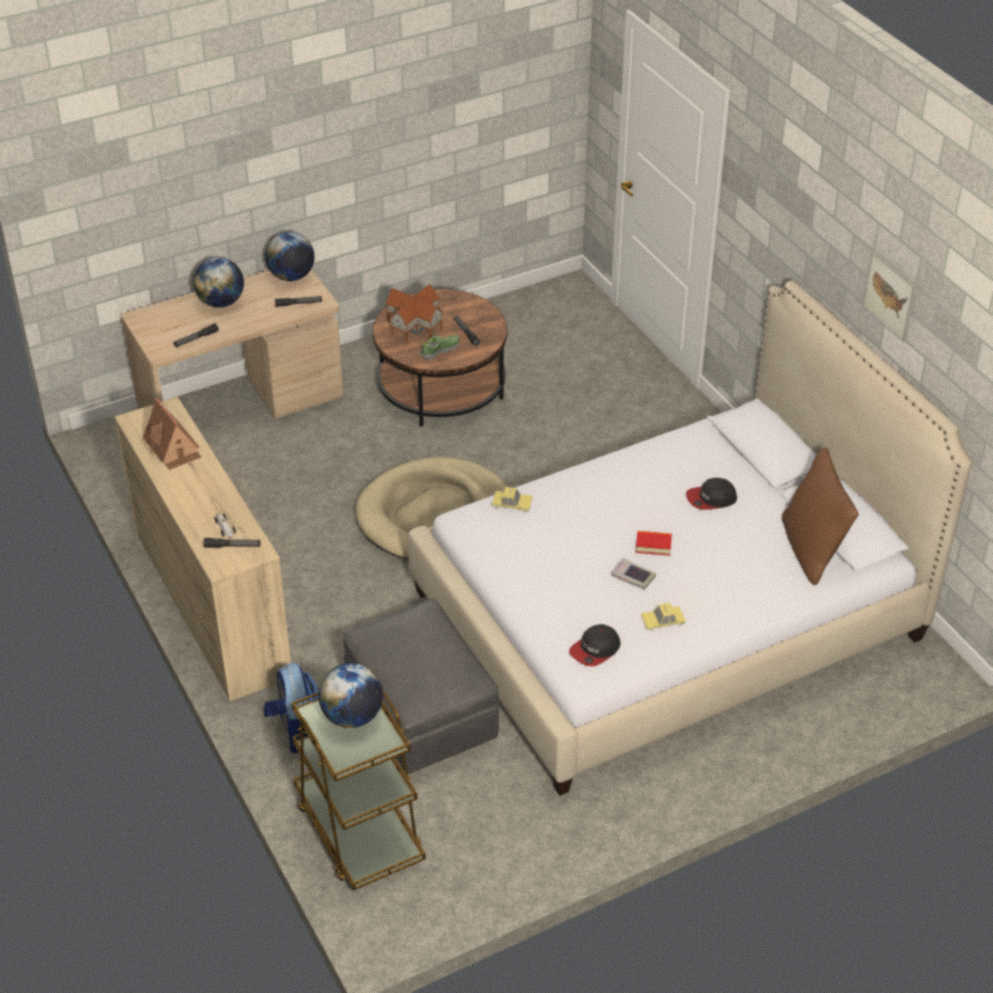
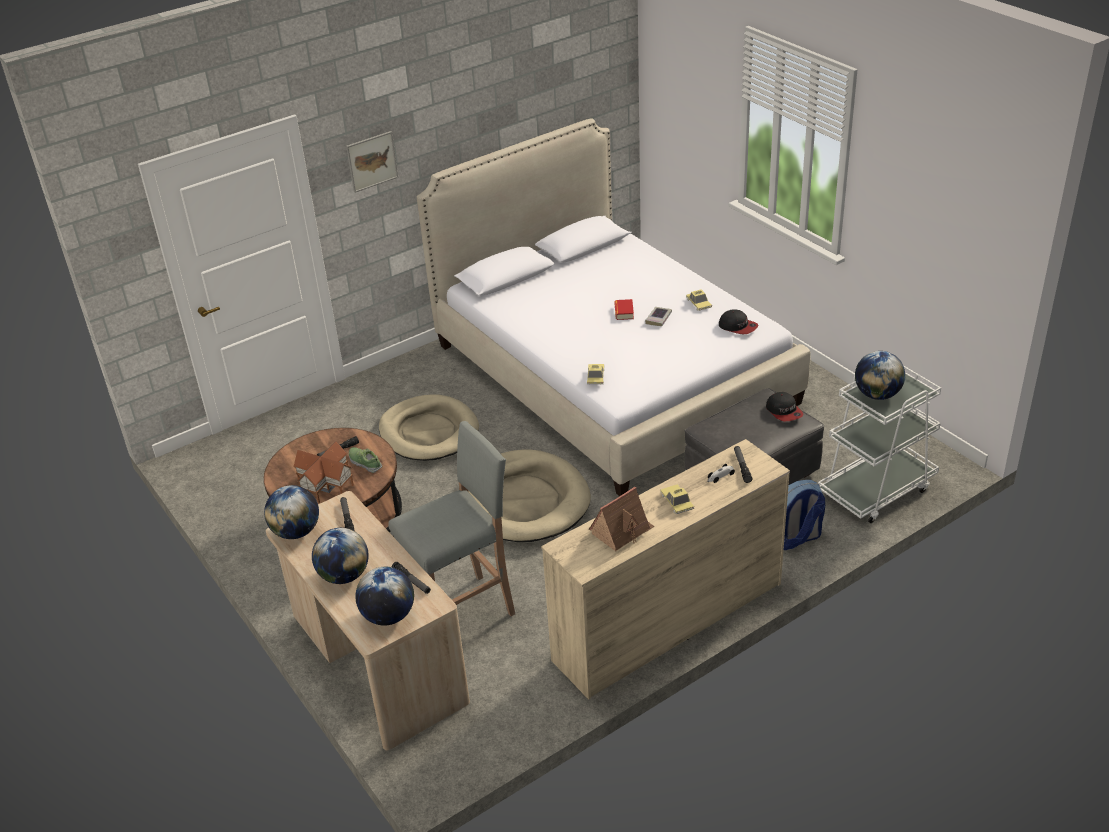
camera: 95 degrees left, 5 degrees down
(159, 325) = (388, 616): none -> globe
(198, 490) = (677, 502): none -> toy car
(283, 462) = (462, 612): none -> grey stool
(359, 831) = (876, 490): brown cart -> white cart
(578, 450) = (429, 432): none -> beige dog bed
(711, 499) = (566, 293): cap -> cap (784, 411)
(812, 550) = (609, 254): brown pillow -> none
(889, 295) = (500, 104): picture -> picture (372, 161)

